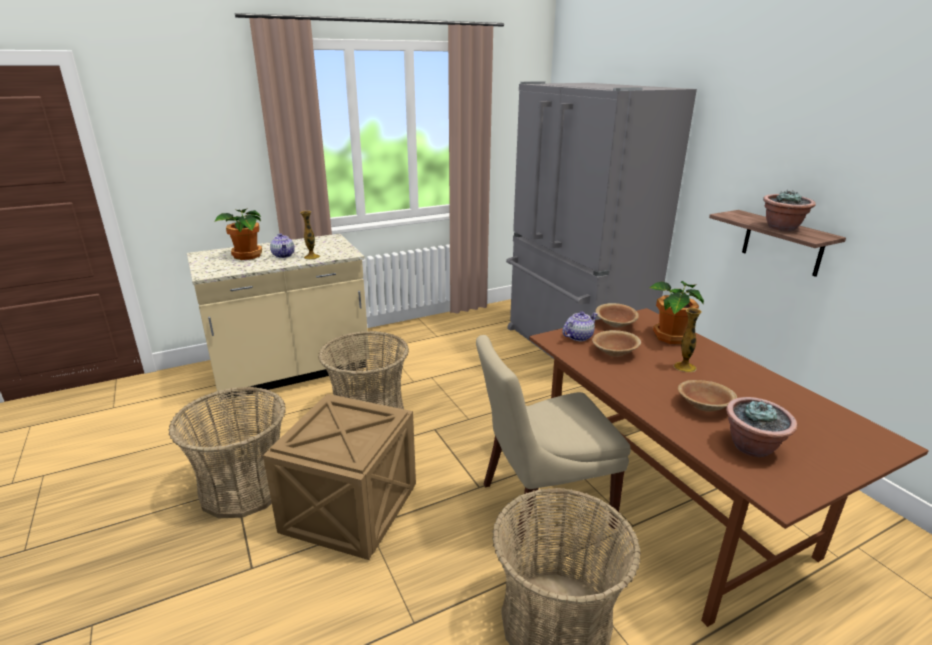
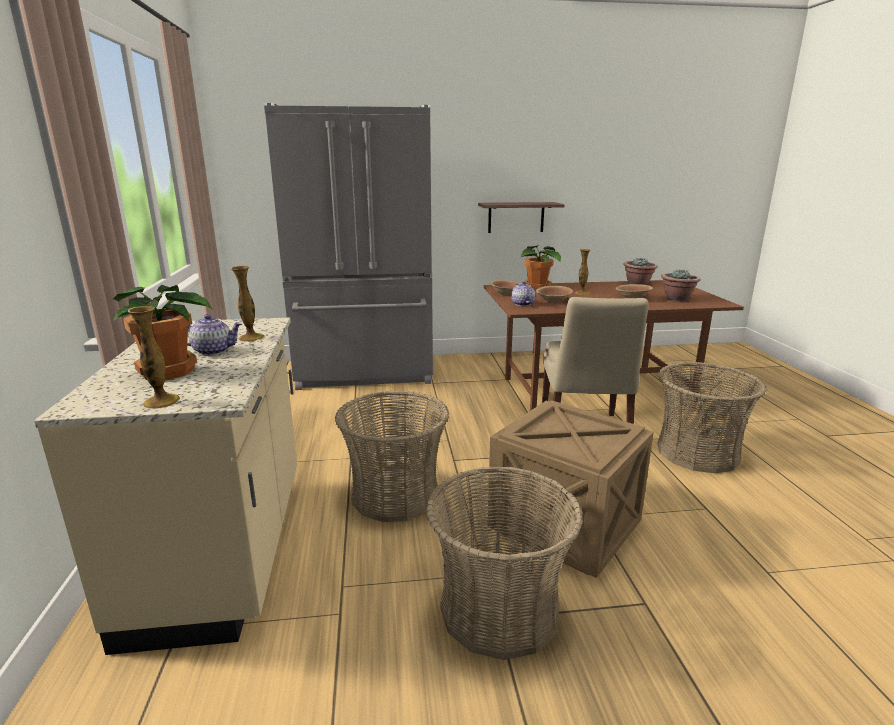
camera: 70 degrees left, 5 degrees down
(204, 265) = (161, 401): none -> vase
(782, 228) = (529, 203): potted plant -> potted plant (638, 284)

